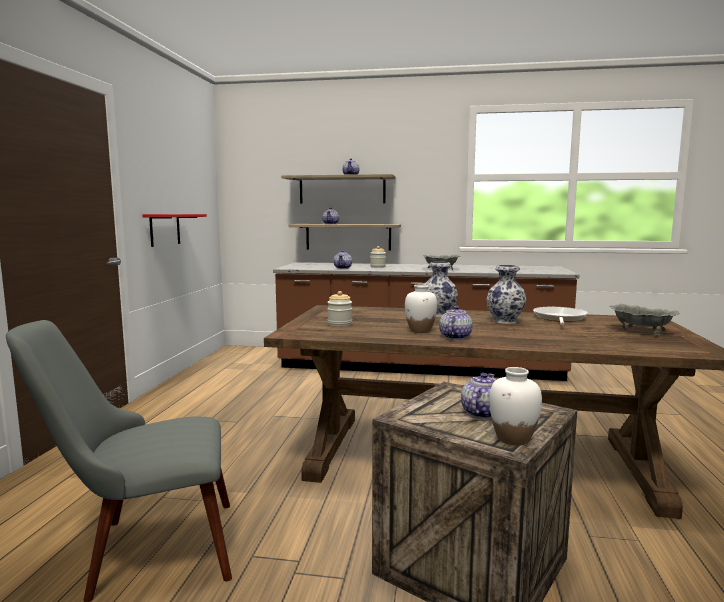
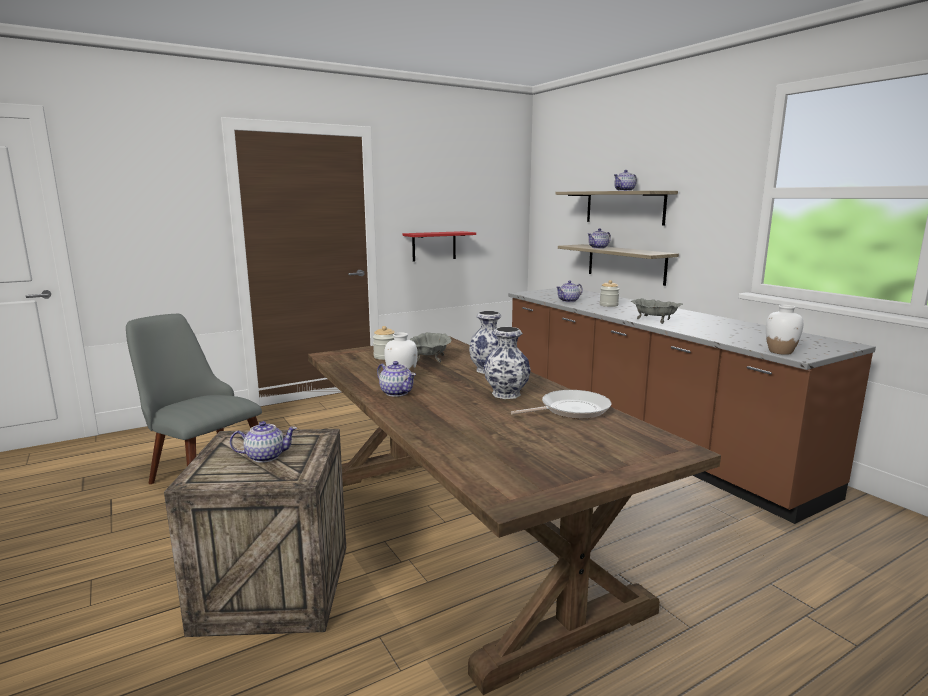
camera: 50 degrees right, 5 degrees up
(454, 337) = (396, 392): teapot -> teapot turned 60 degrees clockwise
(513, 439) = (212, 478): white vase -> white vase (780, 352)
(641, 332) = (572, 453): grey bowl -> grey bowl (429, 359)

